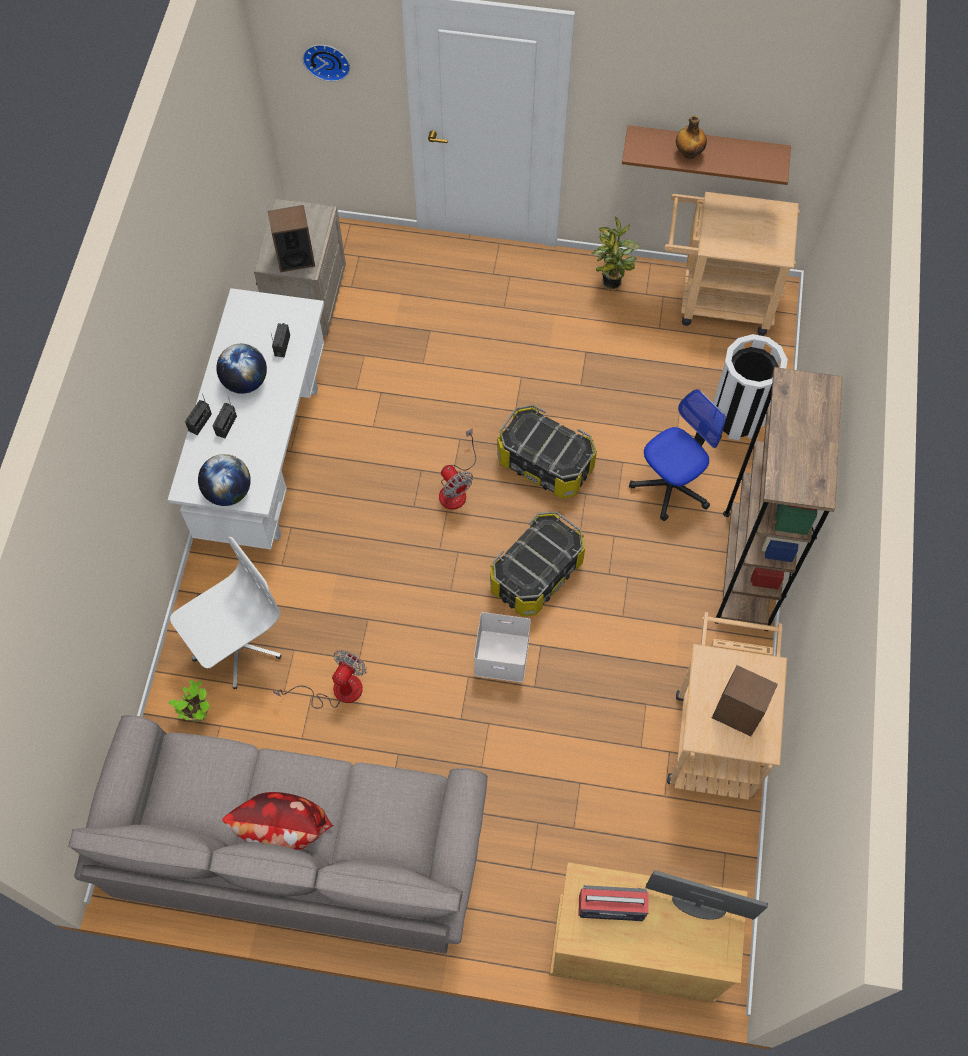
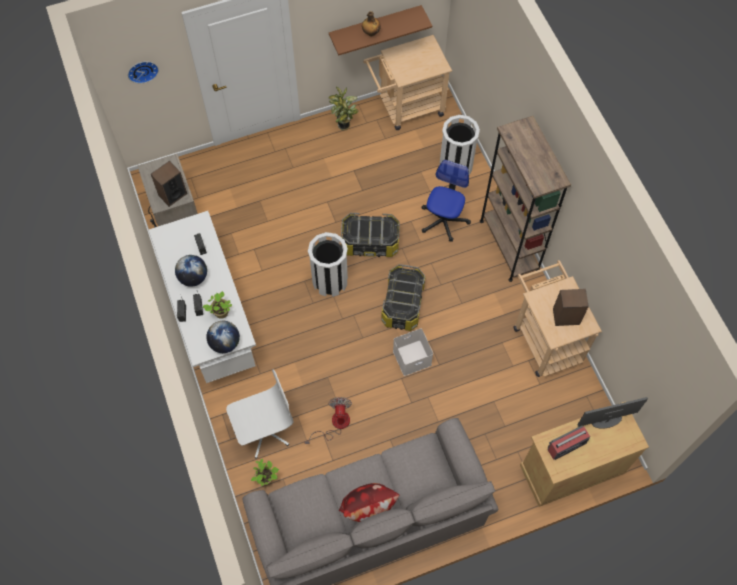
camera: 30 degrees left, 0 degrees up
(237, 645) = (263, 430): white office chair -> white office chair turned 45 degrees clockwise
(249, 448) = (220, 313): none -> potted plant
(456, 488) = (330, 281): fan -> white trash can

